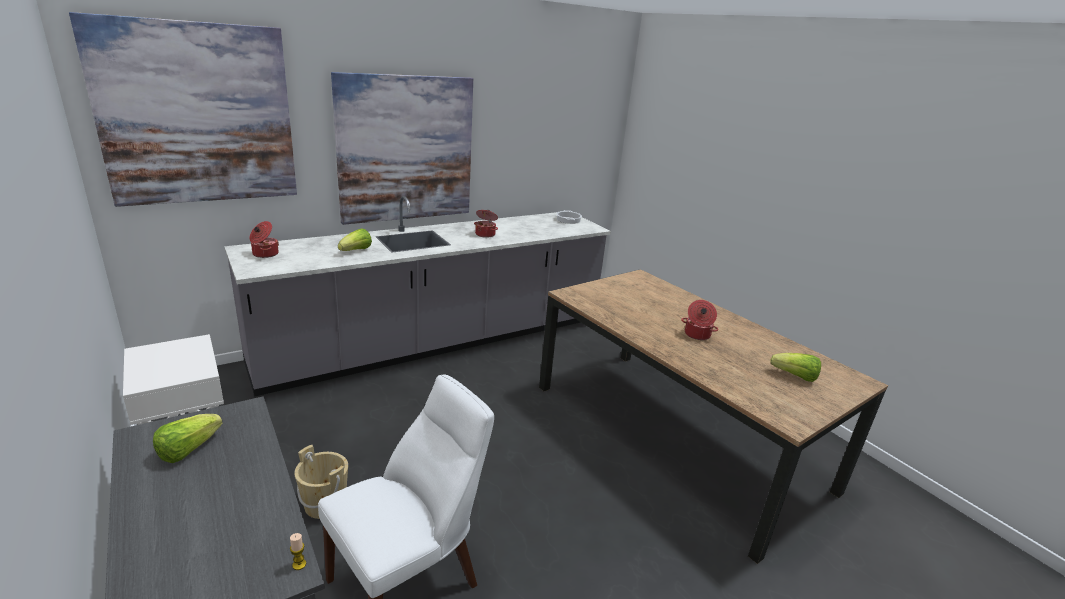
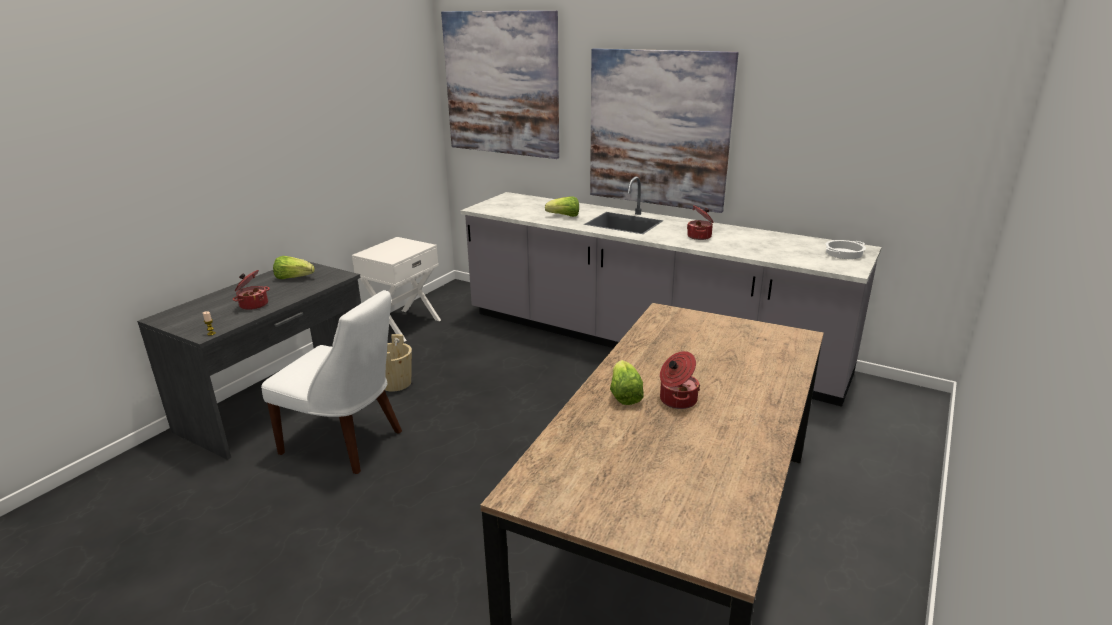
camera: 65 degrees right, 0 degrees up
(264, 254) = (511, 202): cooking pot -> cooking pot (253, 305)
(795, 376) = (656, 489): lettuce -> lettuce (624, 395)

